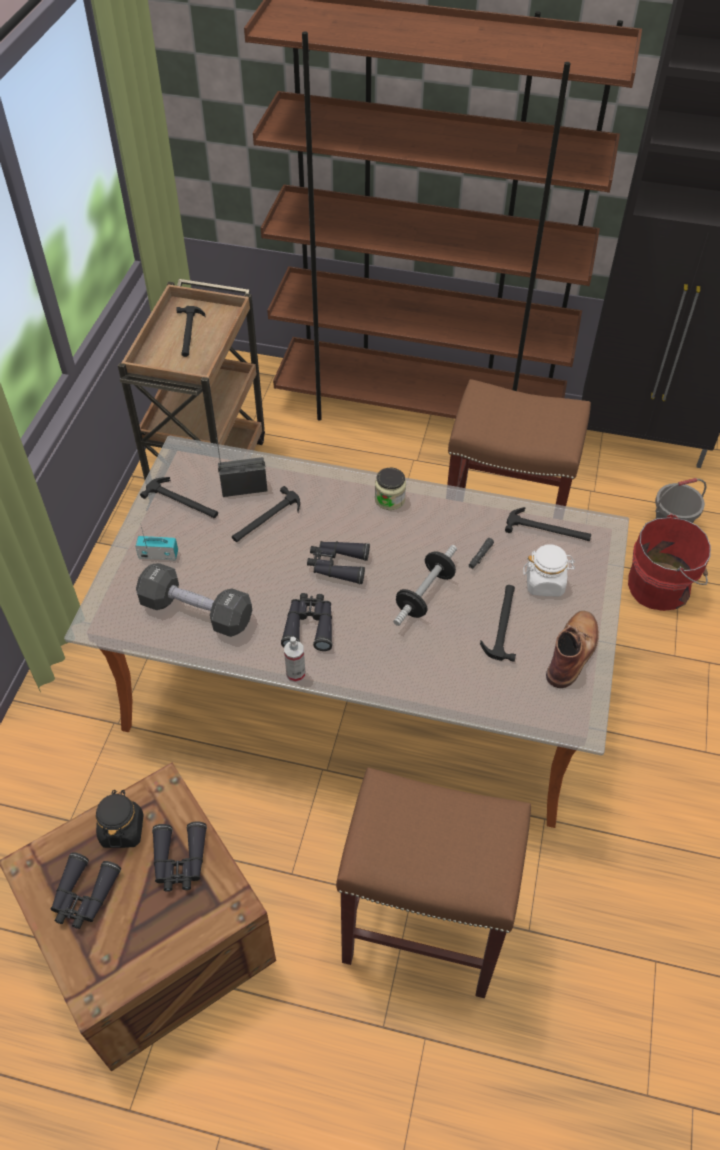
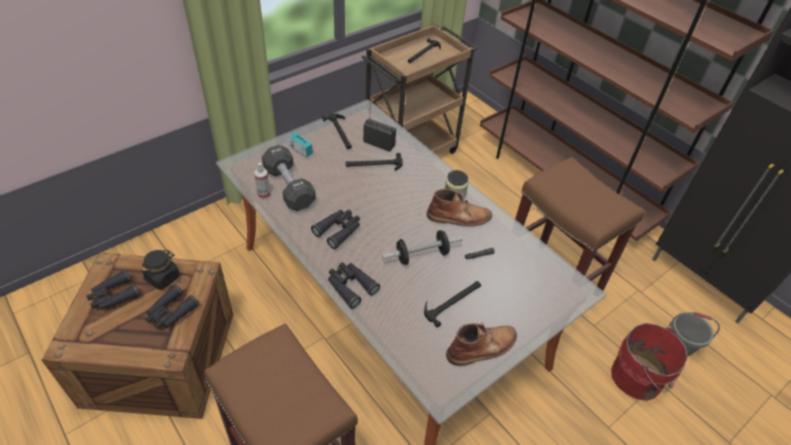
camera: 35 degrees right, 5 degrees down
(296, 674) = (304, 250): spray bottle -> spray bottle (264, 194)
(337, 565) = (387, 210): black binoculars -> black binoculars (350, 286)
(420, 524) = (459, 217): none -> brown boot
(545, 583) = (505, 296): white jar -> none
(548, 529) = (540, 267): hammer -> none

